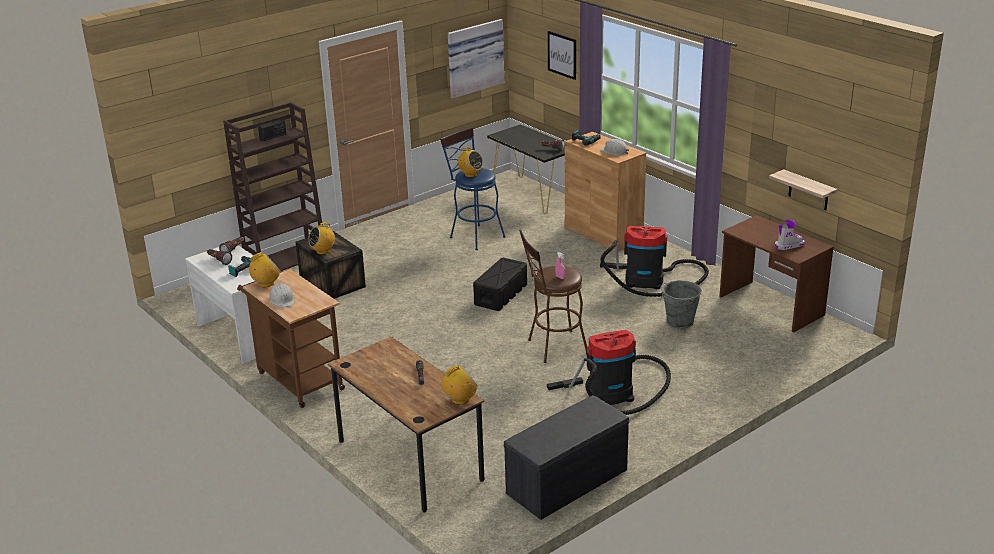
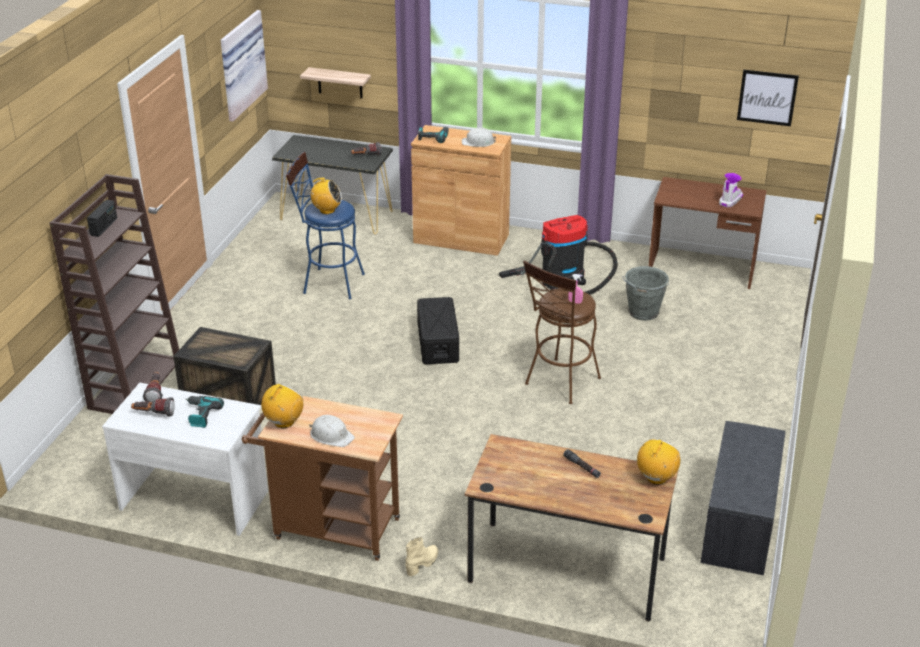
camera: 35 degrees left, 5 degrees up
(323, 251) = (224, 357): radio -> none
(325, 420) = (422, 564): none -> beige boot
(562, 55) = (358, 41): picture -> picture (767, 97)
(615, 394) = (674, 411): vacuum cleaner -> none
(808, 190) = (731, 138): shelf -> shelf (340, 83)

